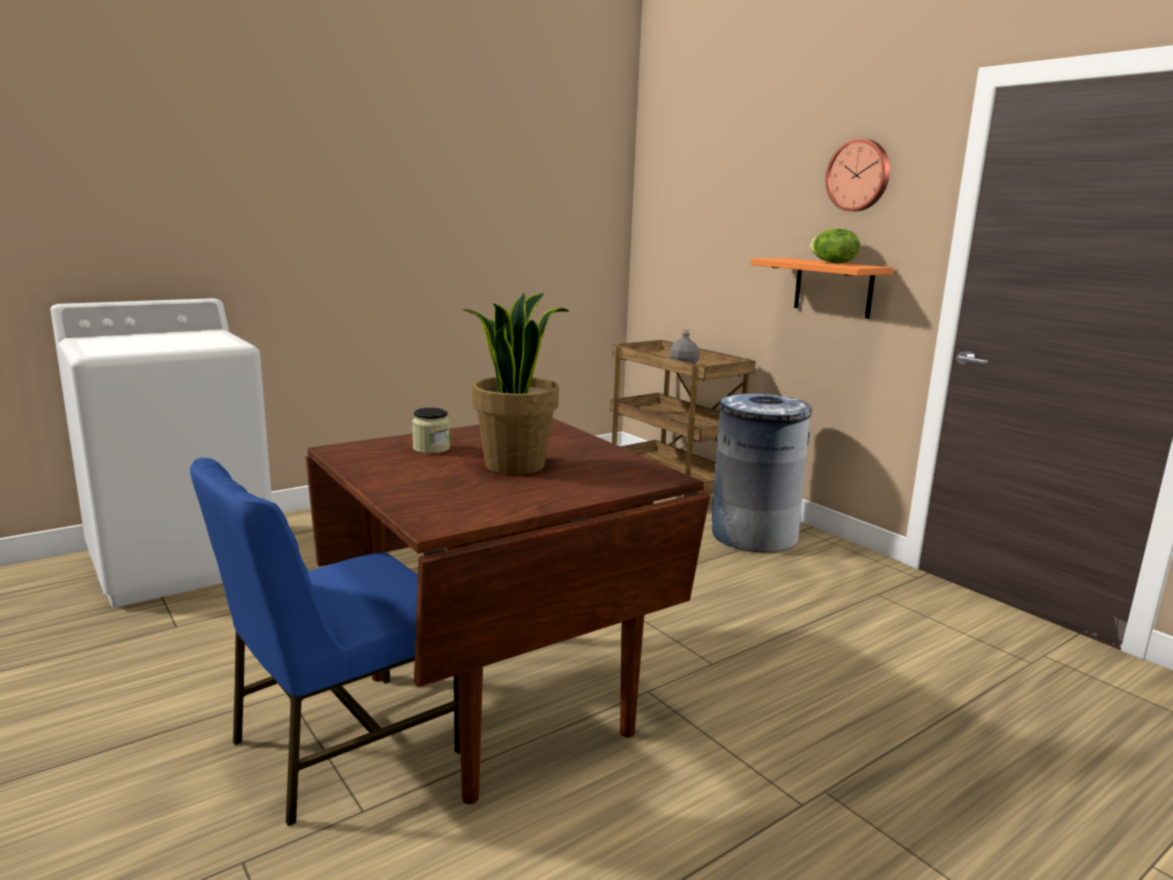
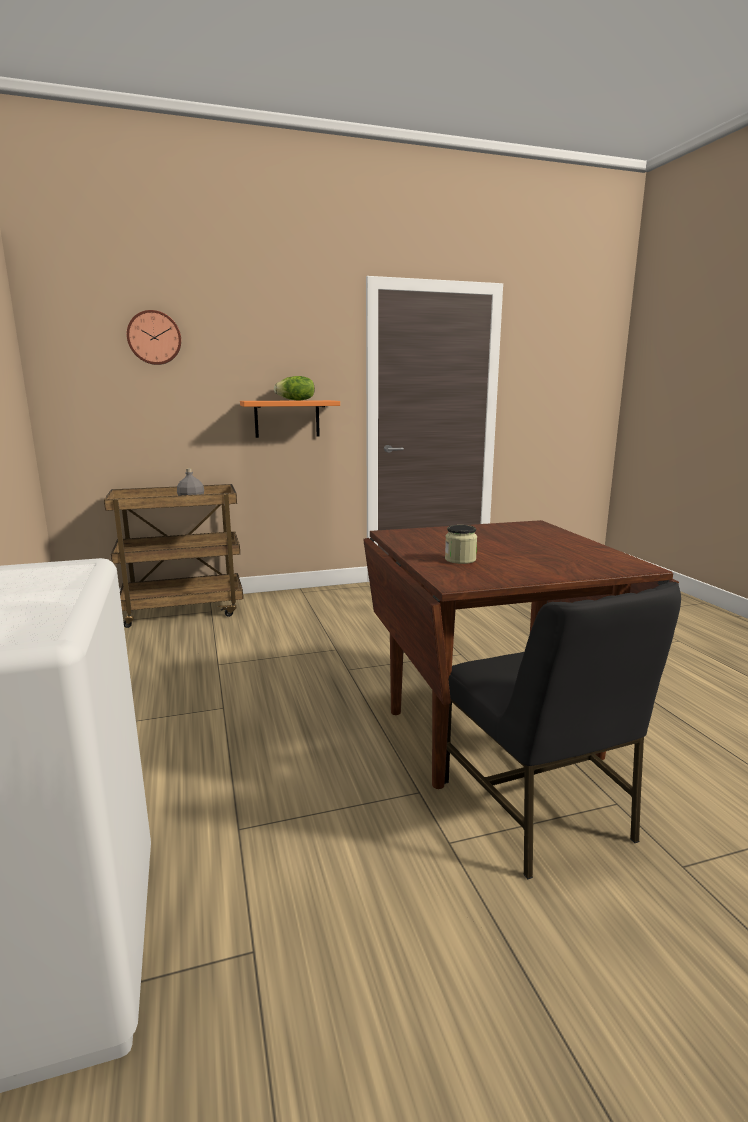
camera: 70 degrees left, 0 degrees up
(342, 746) = (537, 810): blue chair -> black chair
(514, 465) = (507, 545): potted plant -> none
(753, 536) = (297, 606): grey trash can -> none
(859, 175) = (294, 338): wall clock -> wall clock (154, 338)

